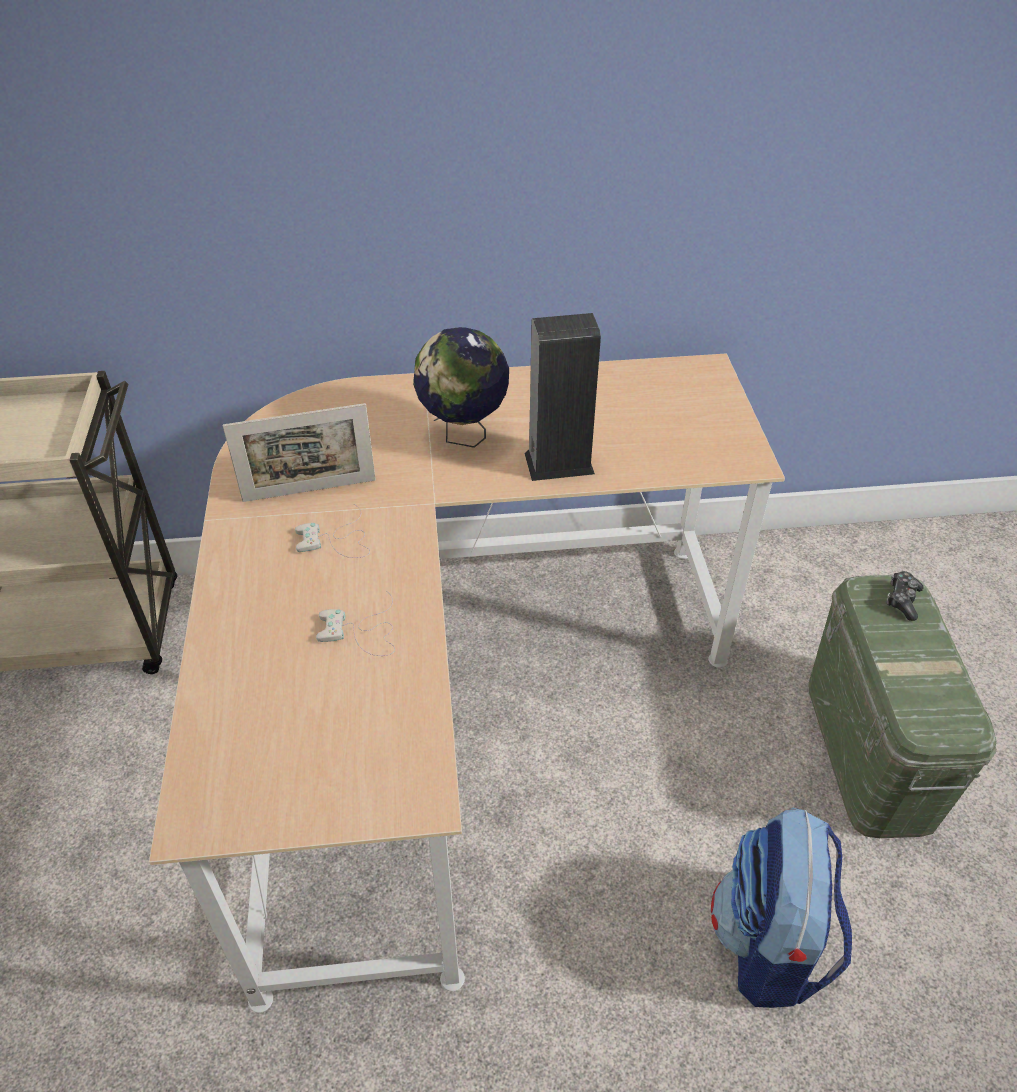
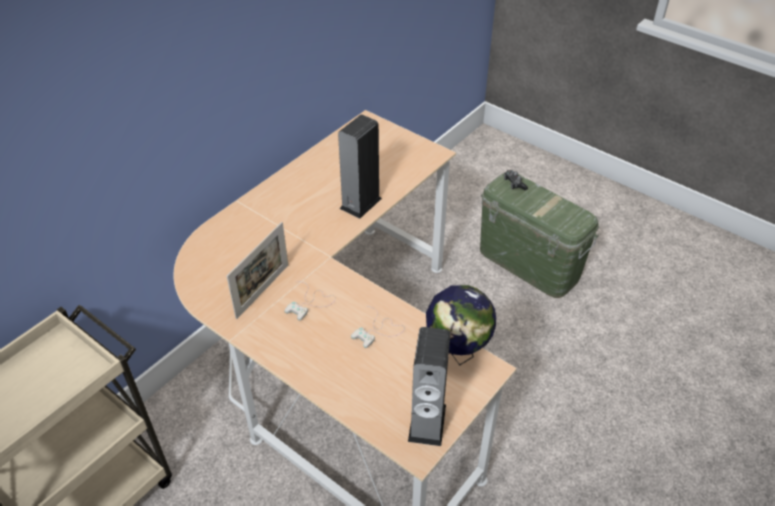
camera: 45 degrees left, 0 degrees up
(254, 795) = (427, 422): none -> speaker
(463, 435) = (300, 218): globe -> globe (457, 353)
(769, 944) = (571, 364): backpack -> none

